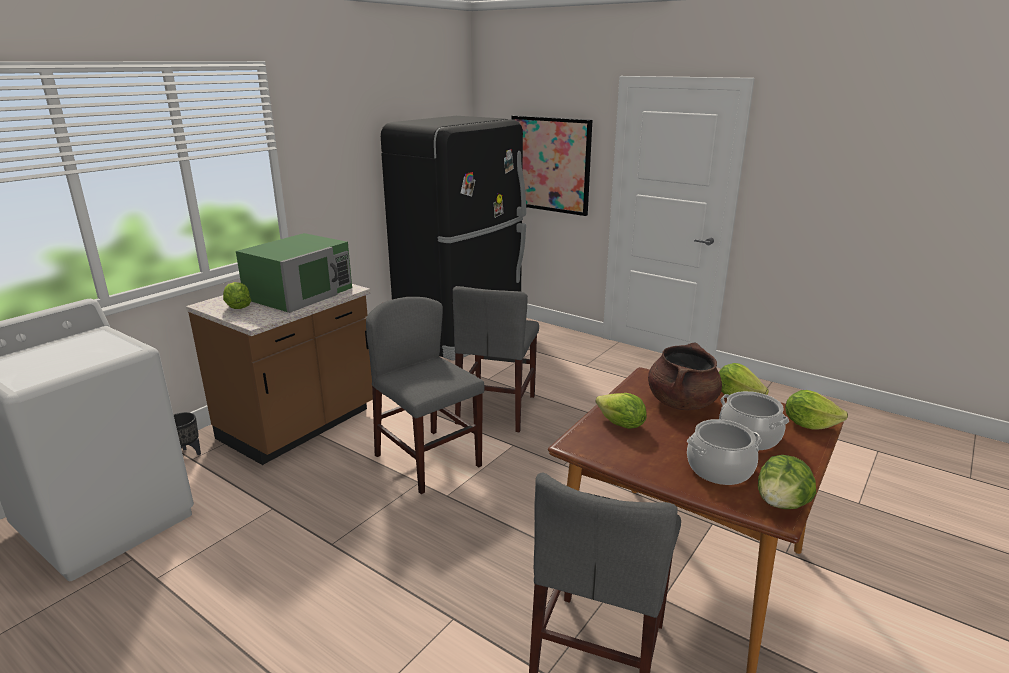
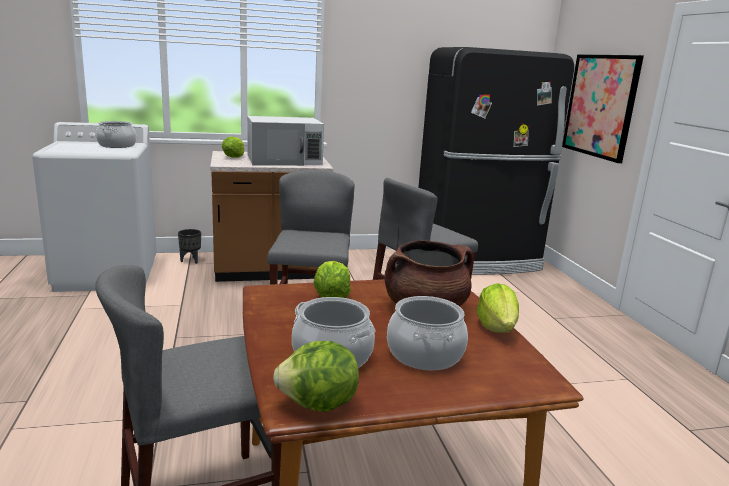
camera: 40 degrees right, 5 degrees down
(88, 342) = (117, 145): none -> cooking pot
(300, 293) = (284, 160): green microwave -> white microwave
(809, 425) = (521, 378): lettuce -> none

